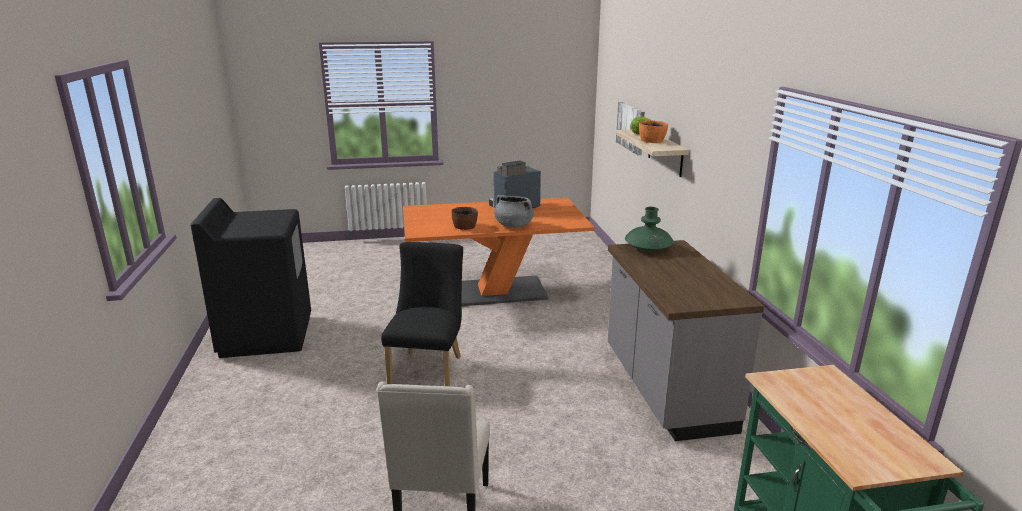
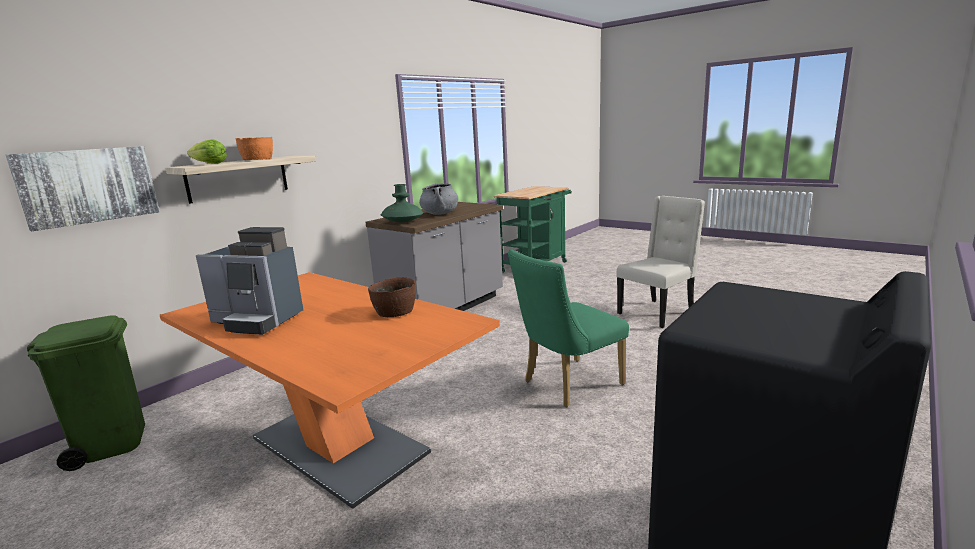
camera: 130 degrees left, 5 degrees down
(428, 368) = (567, 385): black chair -> green chair
(513, 225) = (352, 295): grey cooking pot -> grey cooking pot (440, 214)
(587, 255) = (111, 443): none -> green trash can

